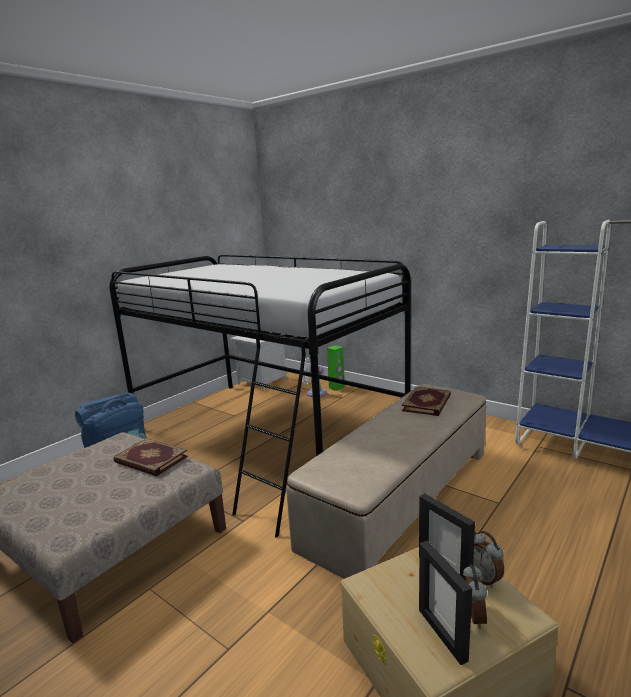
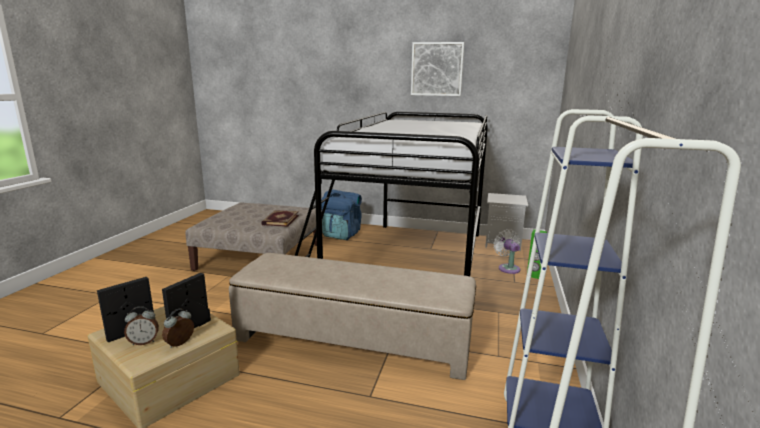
camera: 65 degrees right, 0 degrees up
(155, 208) = (437, 69): none -> picture
(427, 403) = (414, 281): book -> none

